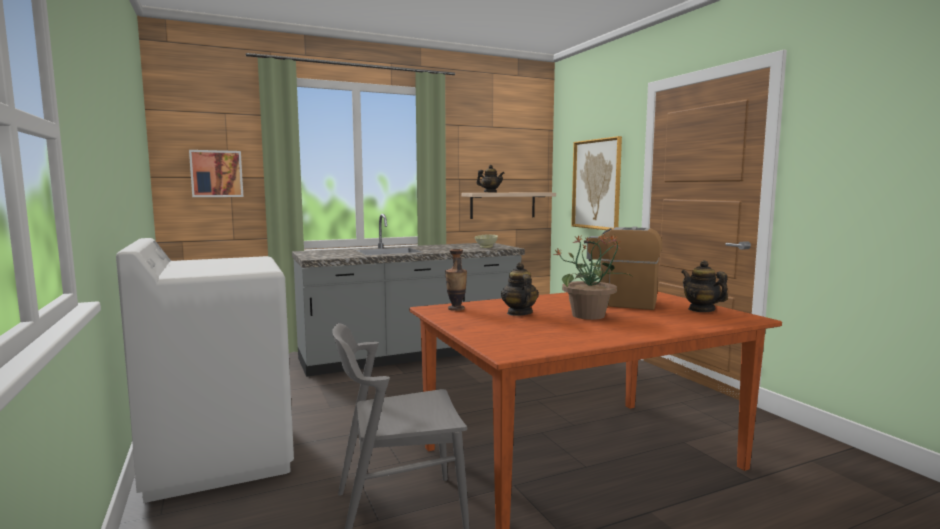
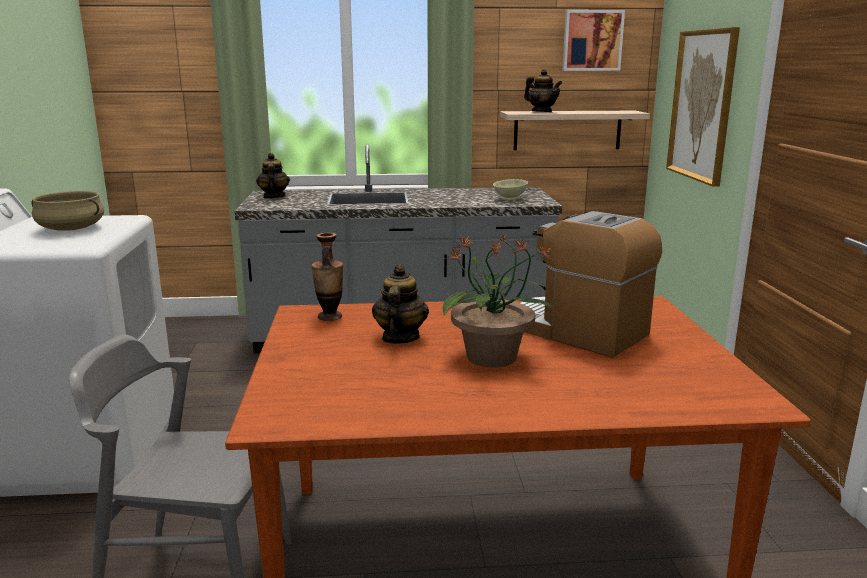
camera: 20 degrees right, 10 degrees up
(216, 174) = (166, 87): picture -> picture (592, 40)
(227, 264) = (70, 229): none -> beige cooking pot
(701, 310) = (696, 369): teapot -> teapot (273, 196)

